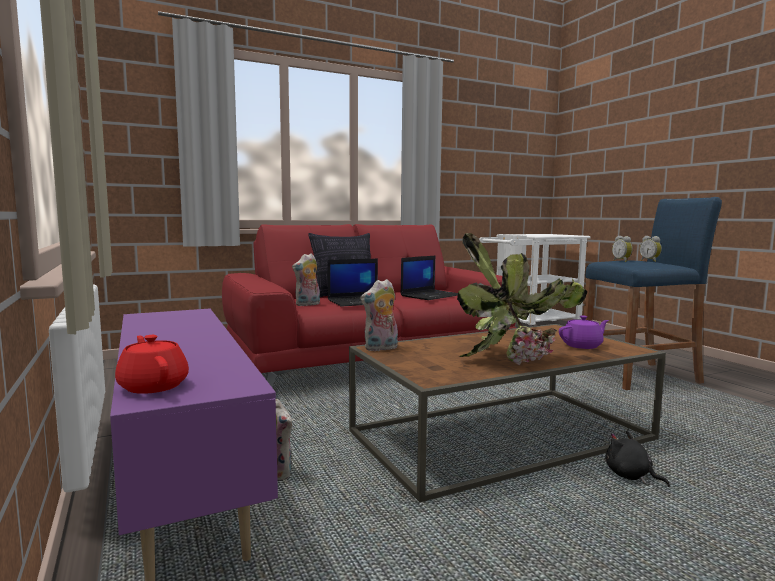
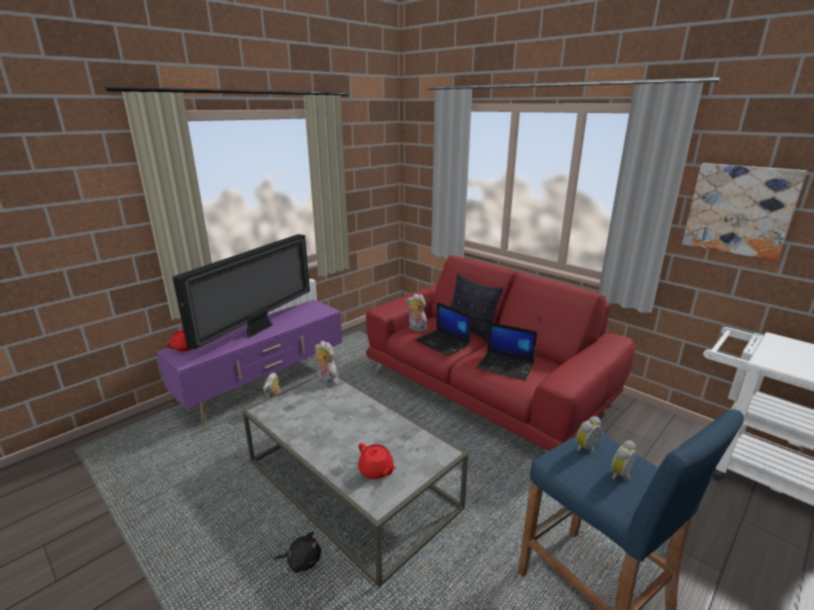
camera: 70 degrees right, 15 degrees up
(183, 340) = (259, 329): none -> television
(468, 154) = (739, 210): none -> picture
(500, 435) = (352, 484): brown coffee table -> grey coffee table
(514, 358) = (319, 436): potted plant -> none
(582, 346) = (376, 470): purple teapot -> red teapot
(630, 476) = (302, 561): black plush toy -> black plush toy turned 60 degrees clockwise

